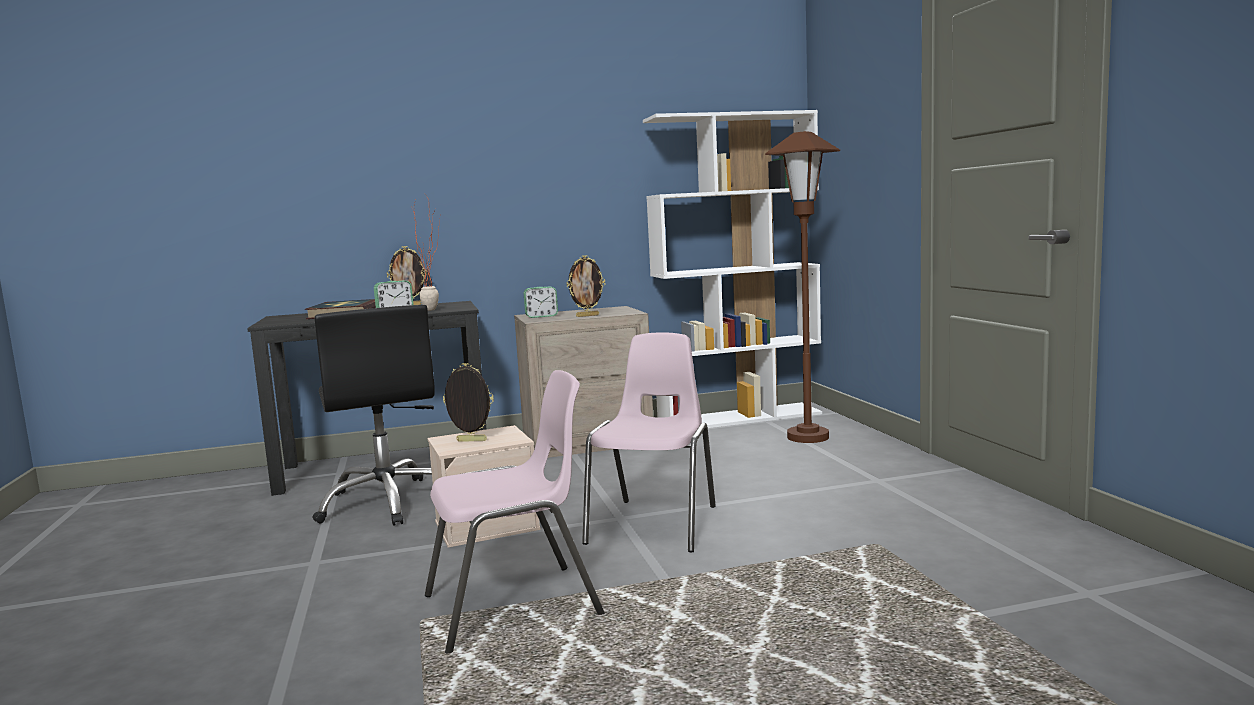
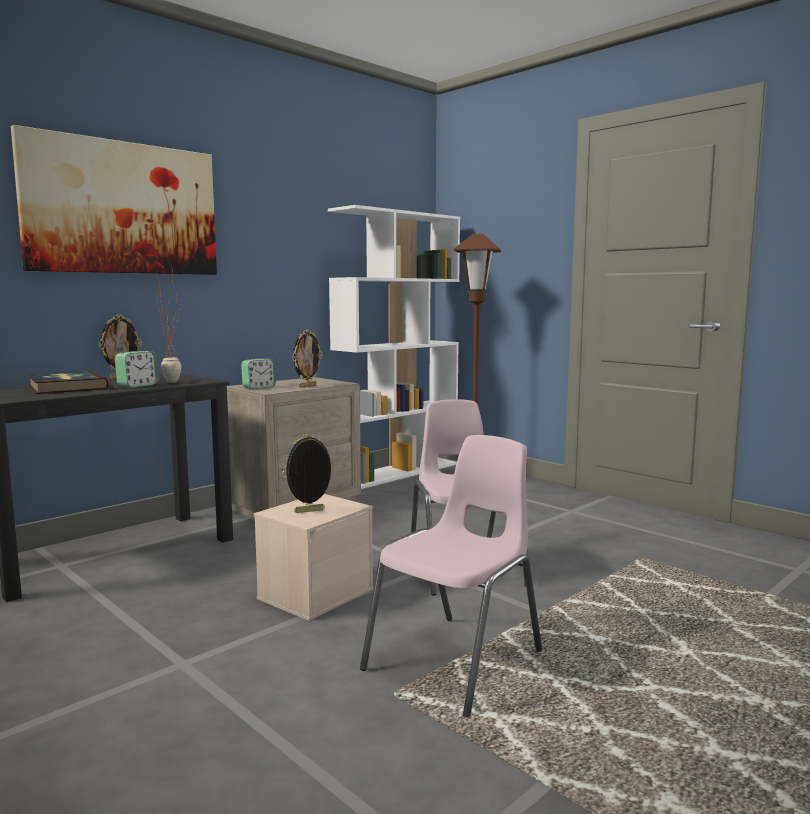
camera: 30 degrees left, 0 degrees up
(388, 502) = (172, 588): black office chair -> none
(413, 145) = (123, 208): none -> picture

